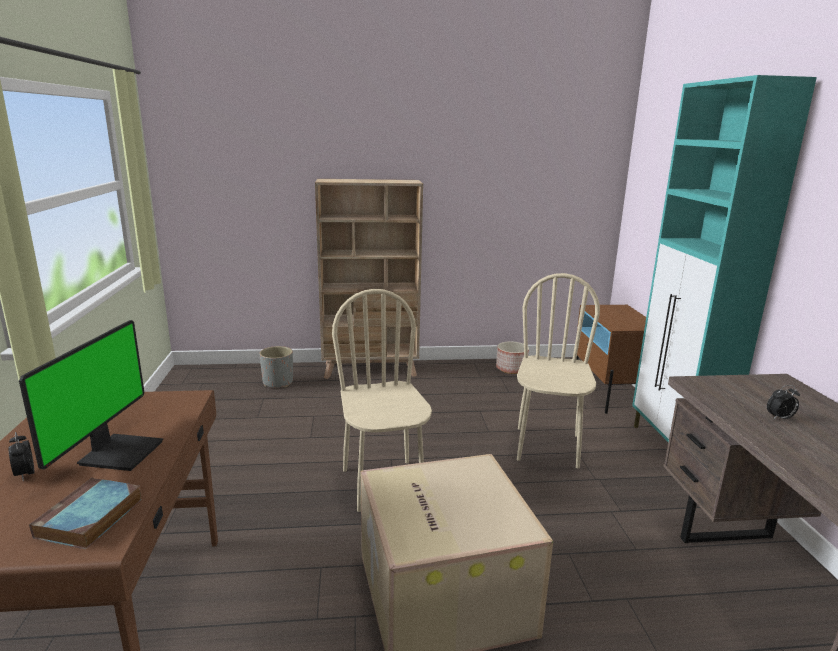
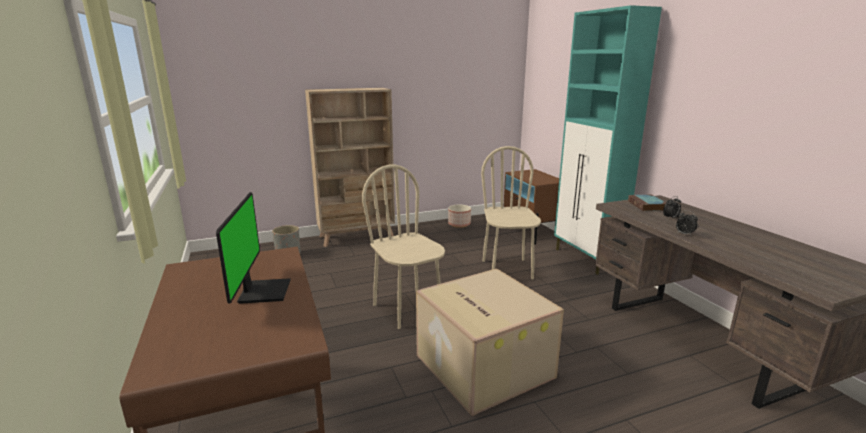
camera: 15 degrees left, 0 degrees up
(25, 474) = (200, 315): alarm clock -> alarm clock (684, 234)
(89, 519) = (280, 331): book -> book (647, 206)

